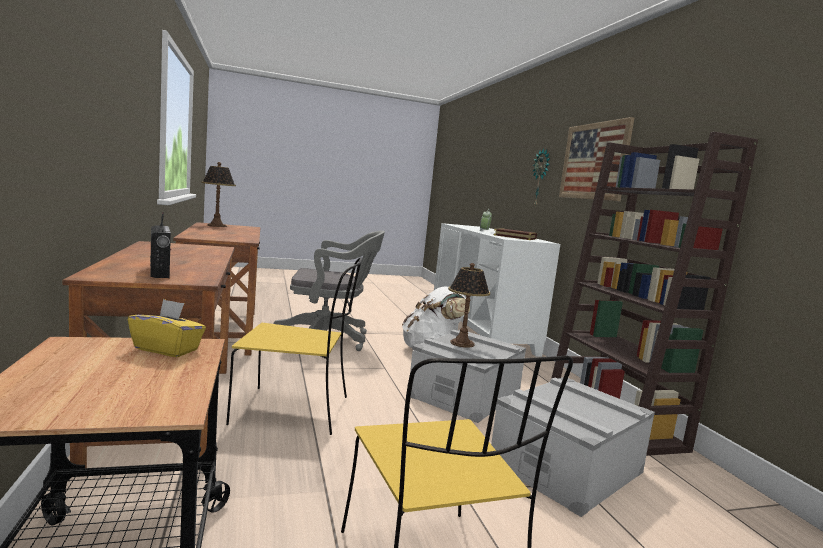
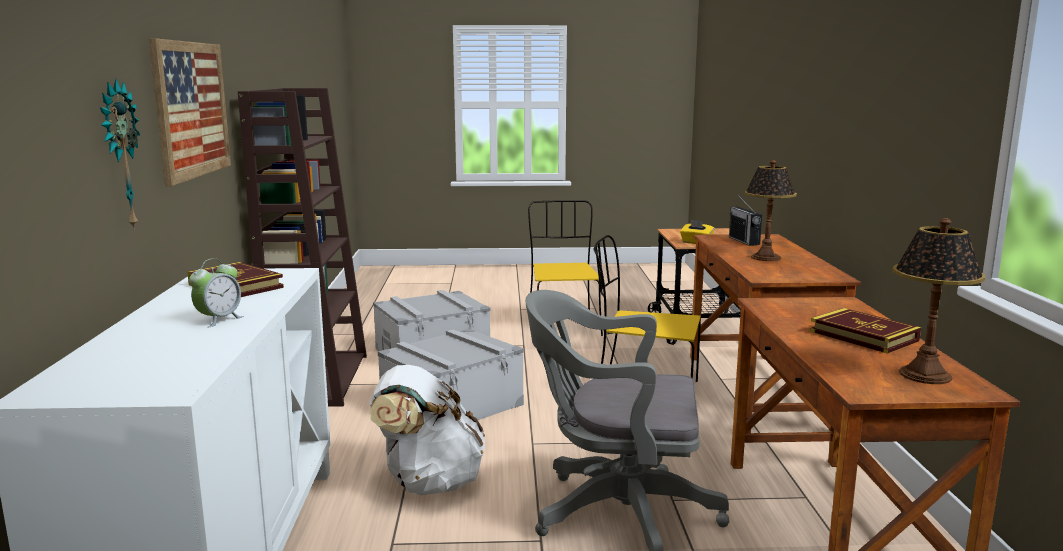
camera: 165 degrees left, 5 degrees up
(215, 231) = (863, 336): none -> book
(462, 343) = (457, 353): table lamp -> table lamp (765, 257)

